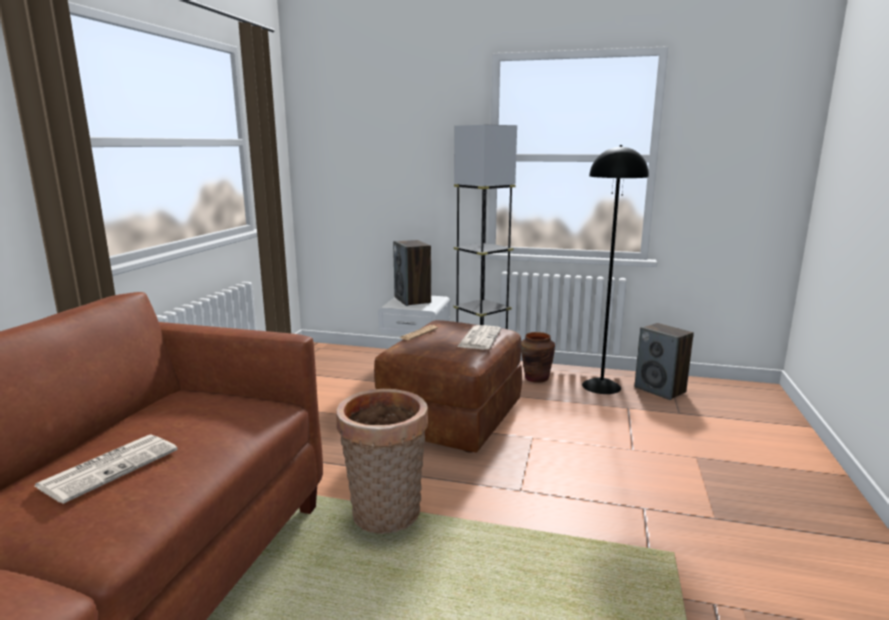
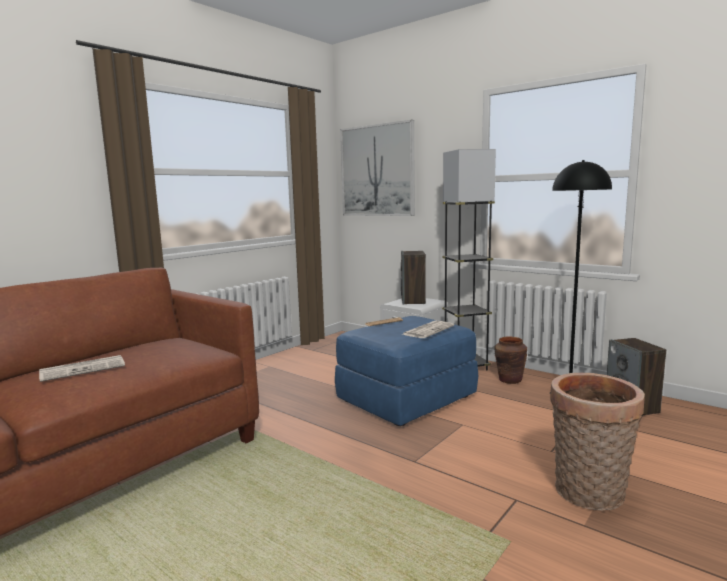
camera: 25 degrees right, 5 degrees down
(350, 140) = (377, 171): none -> picture
(385, 516) = (294, 456): basket -> basket (589, 495)
(451, 417) = (406, 398): brown ottoman -> blue ottoman

